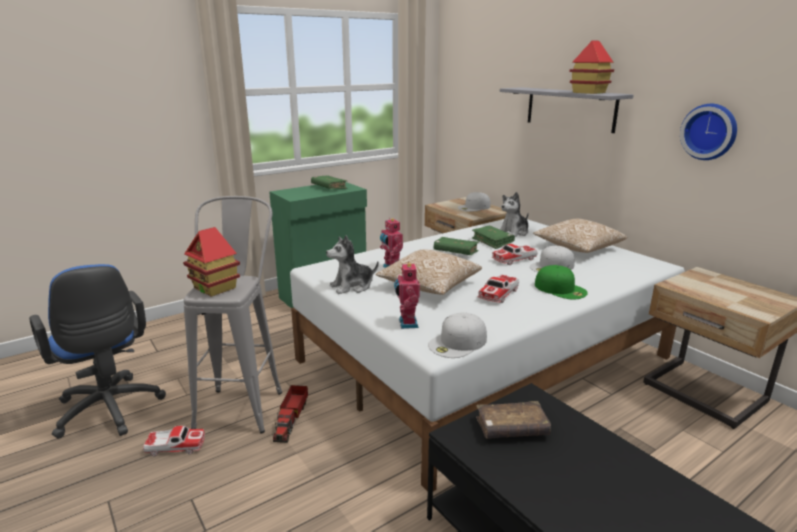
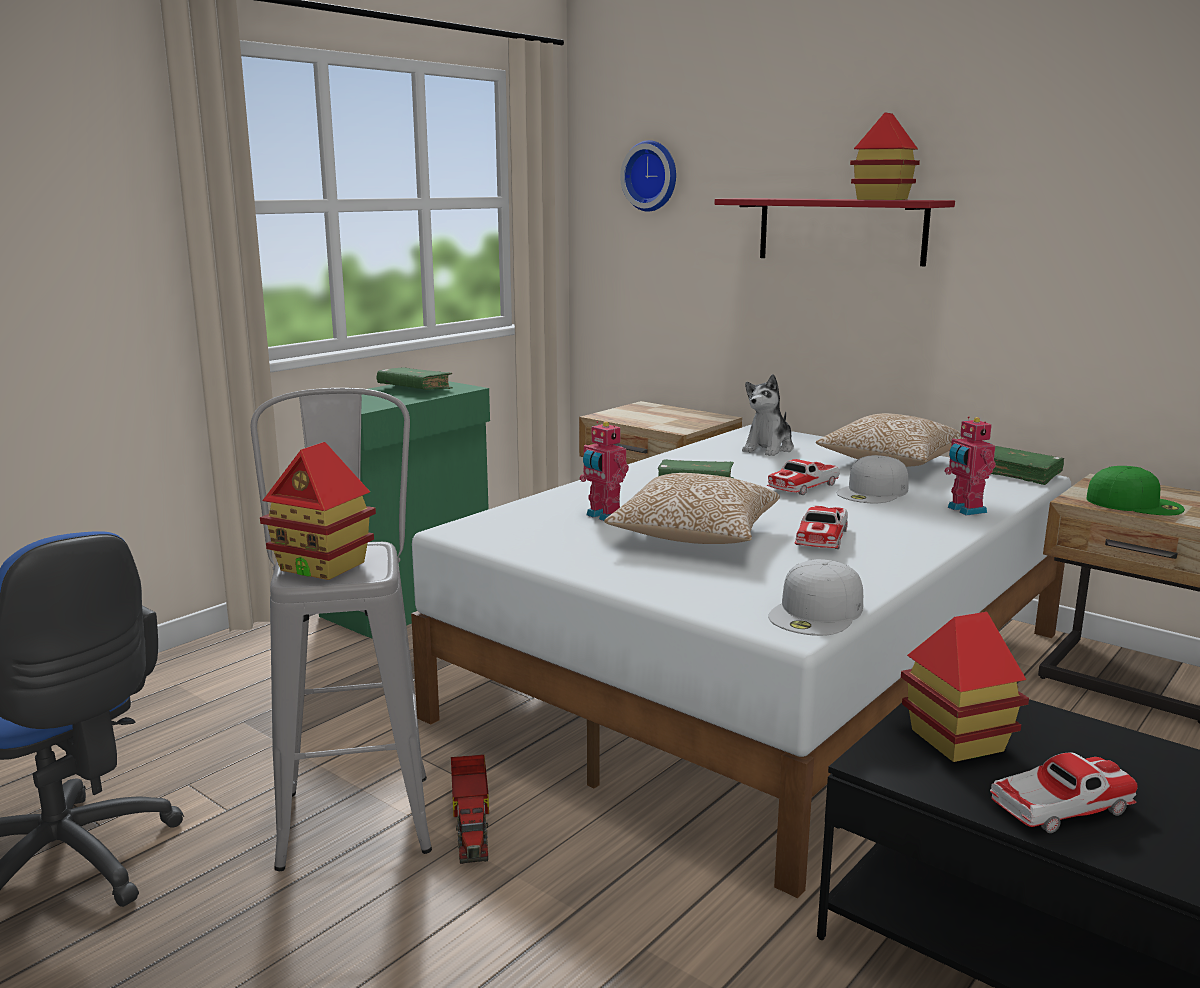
camera: 15 degrees left, 5 degrees down
(175, 446) = (259, 906): toy car -> toy car (1060, 807)
(352, 286) = (558, 550): plush toy -> none
(406, 323) = (706, 595): toy robot -> toy robot (964, 510)
(474, 207) = (670, 415): white cap -> none
(492, 241) = (744, 464): green book -> green book (1019, 474)
(511, 428) = (956, 740): brown book -> toy house
(561, 289) = (913, 521): green cap -> green cap (1135, 504)
(570, 109) = (841, 230): grey shelf -> red shelf
(710, 131) = (1090, 253): wall clock -> wall clock (652, 176)

